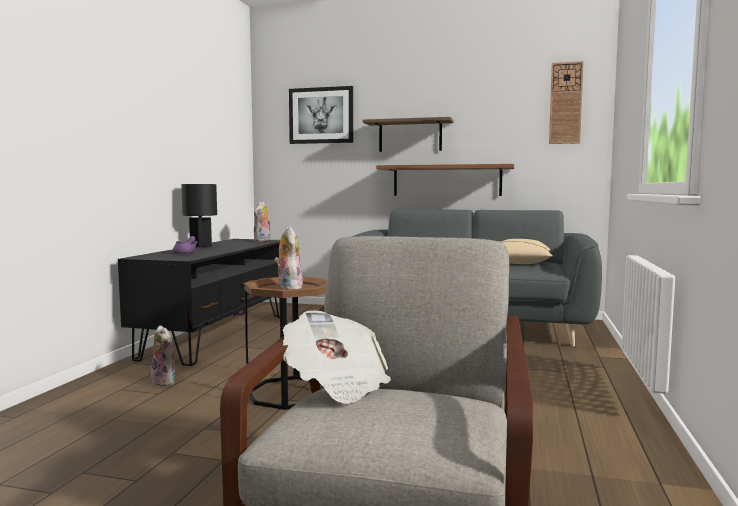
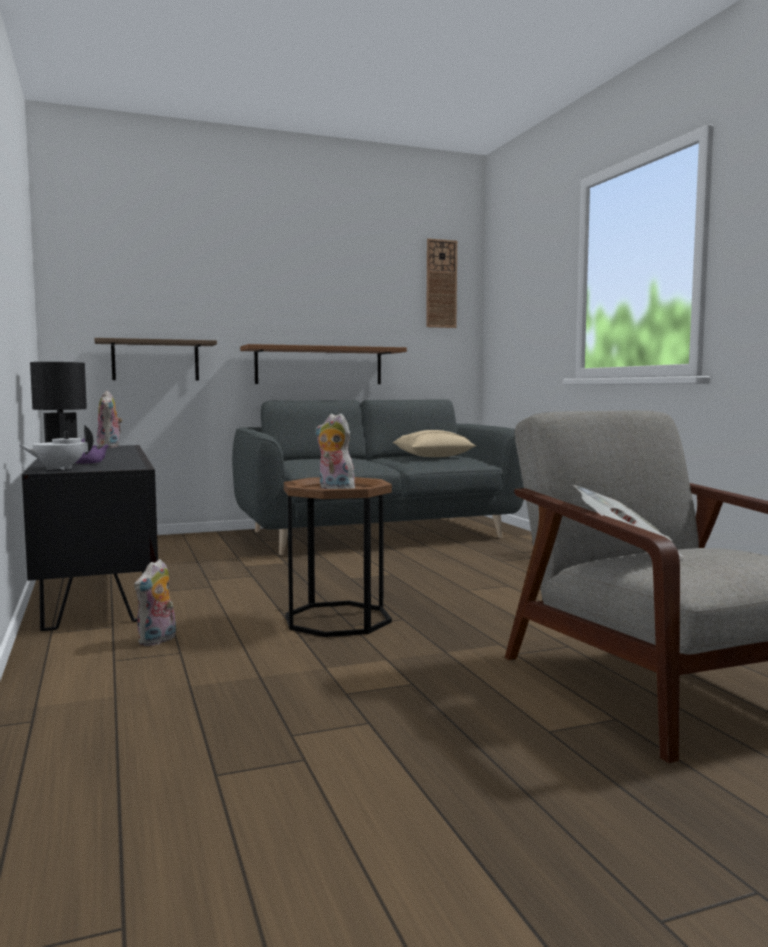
camera: 35 degrees left, 0 degrees up
(150, 256) = (59, 469): none -> white teapot
(166, 382) = (158, 641): plush toy -> plush toy turned 105 degrees clockwise
(321, 115) = (149, 273): picture -> none
(410, 136) = (273, 309): shelf -> shelf (155, 360)

